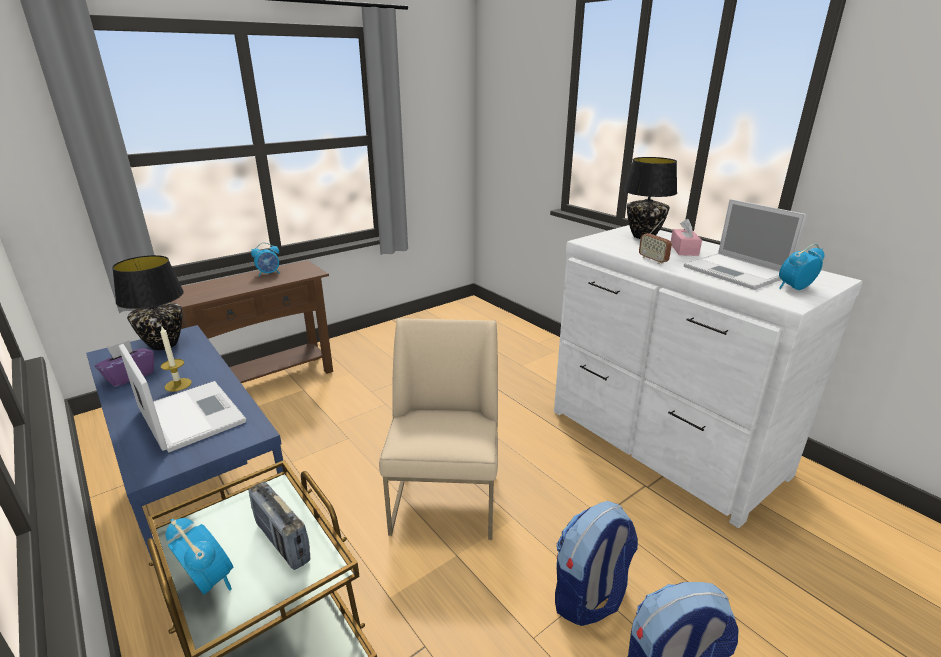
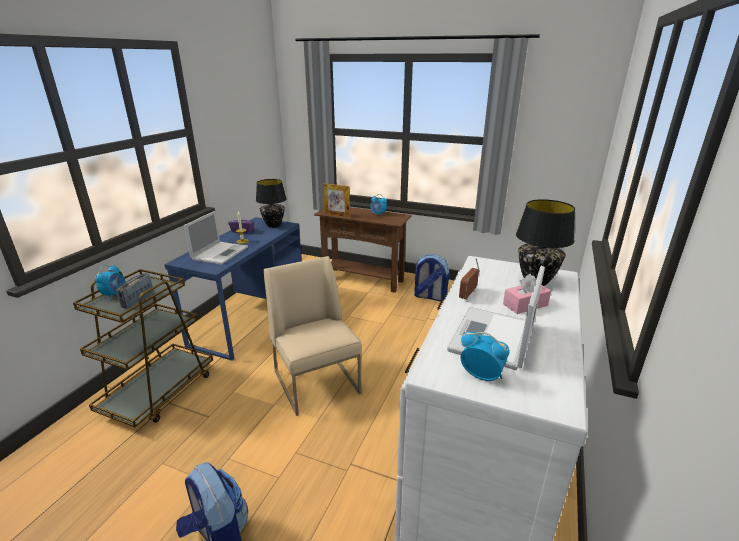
camera: 60 degrees right, 0 degrees up
(216, 295) = (337, 215): none -> picture frame
(446, 498) = (317, 382): beige chair -> beige chair turned 90 degrees counterclockwise
(589, 597) = (270, 477): backpack -> backpack (429, 296)

